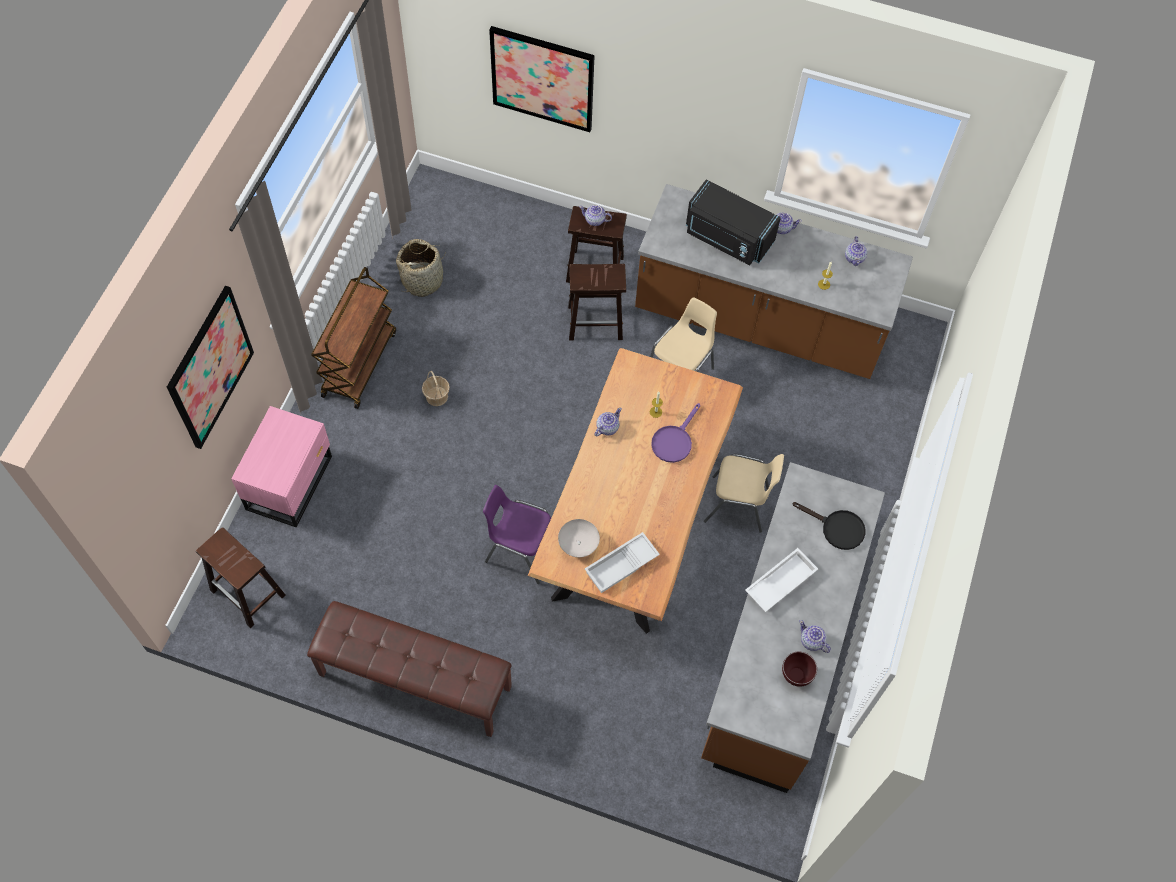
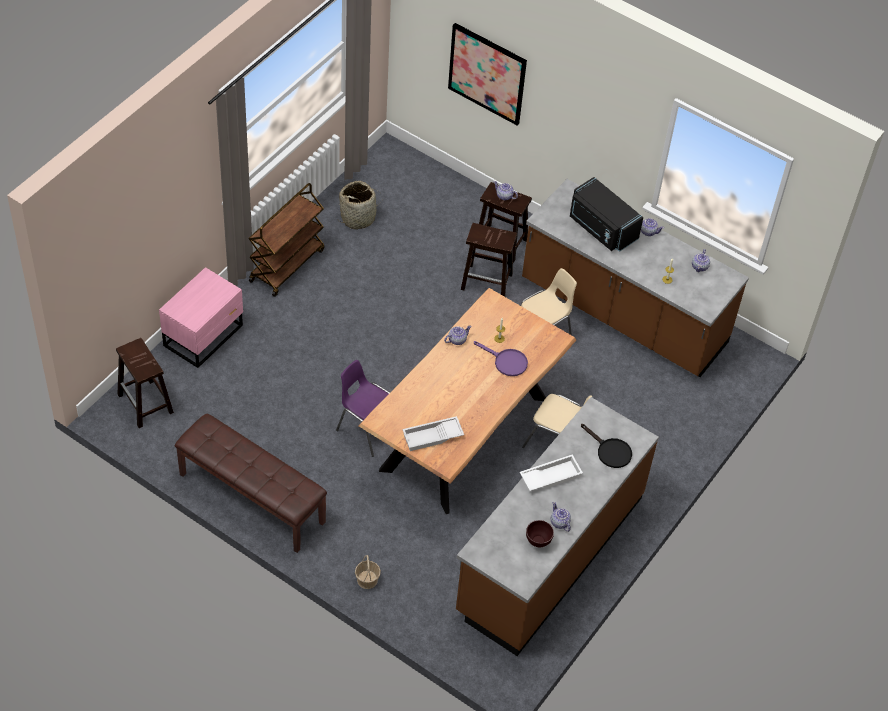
camera: 15 degrees right, 10 degrees down
(210, 368) = (166, 207): picture -> none
(437, 396) = (340, 303): basket -> basket (367, 580)
(578, 543) = (404, 413): white bowl -> none
(674, 440) = (506, 362): purple frying pan -> purple frying pan turned 105 degrees counterclockwise

